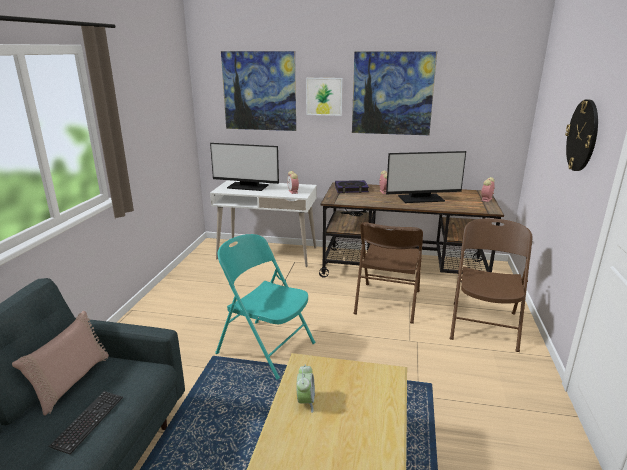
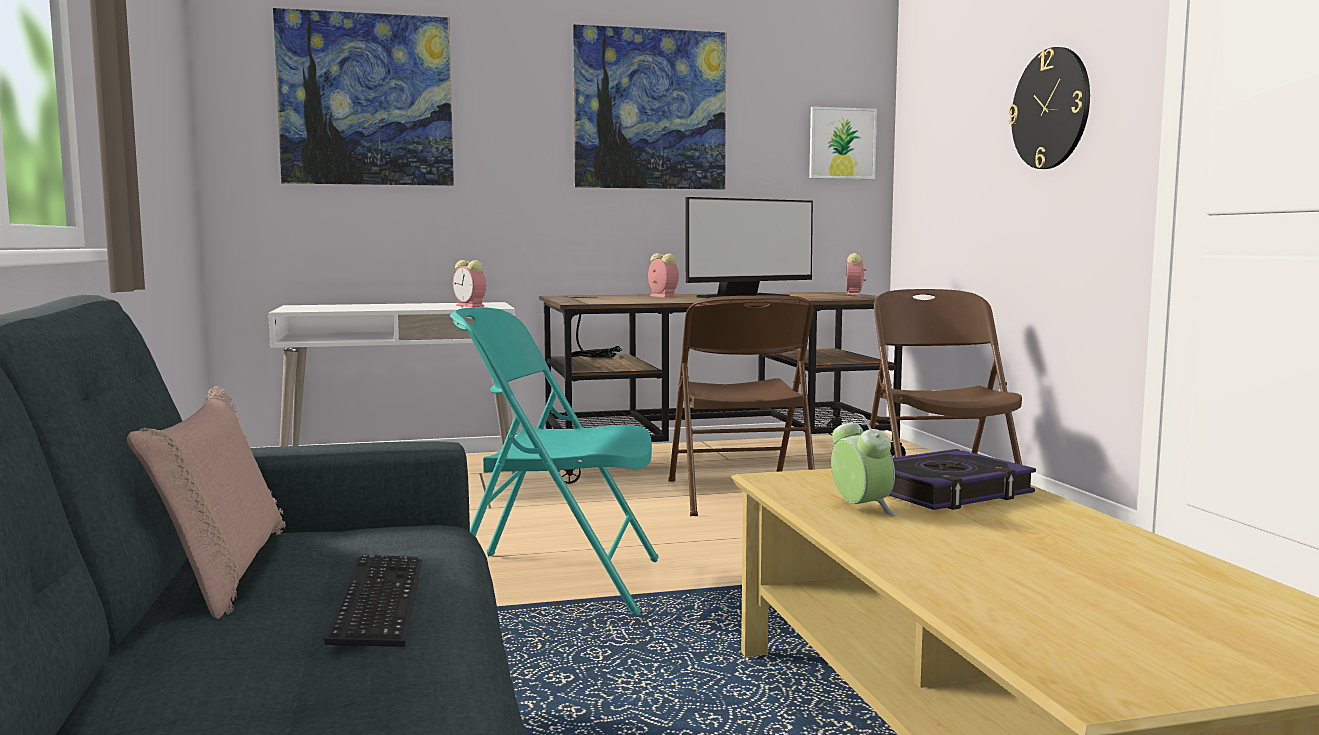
camera: 25 degrees left, 15 degrees down
(247, 187) = (352, 306): monitor -> none
(324, 96) = (514, 112): picture -> picture (842, 143)
(351, 189) = (593, 296): book -> book (946, 491)

